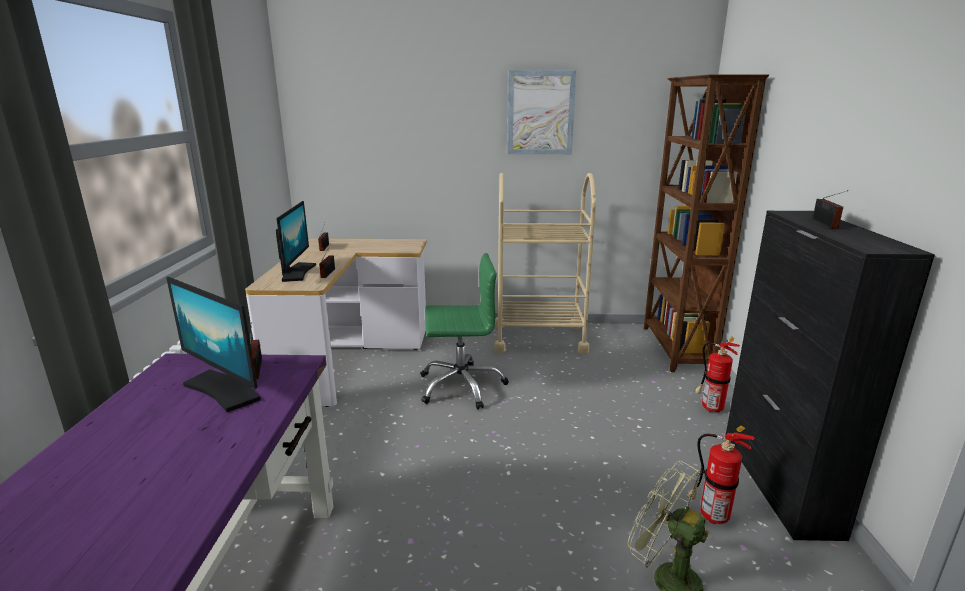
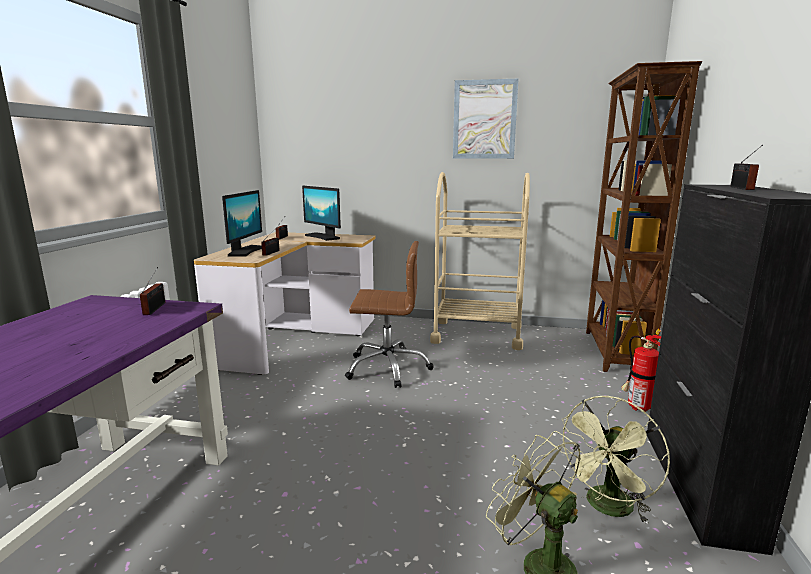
camera: 10 degrees right, 5 degrees down
(224, 390) = (114, 320): monitor -> monitor (323, 237)
(461, 386) = (387, 367): green office chair -> brown office chair
(710, 516) = (607, 509): fire extinguisher -> green fan

